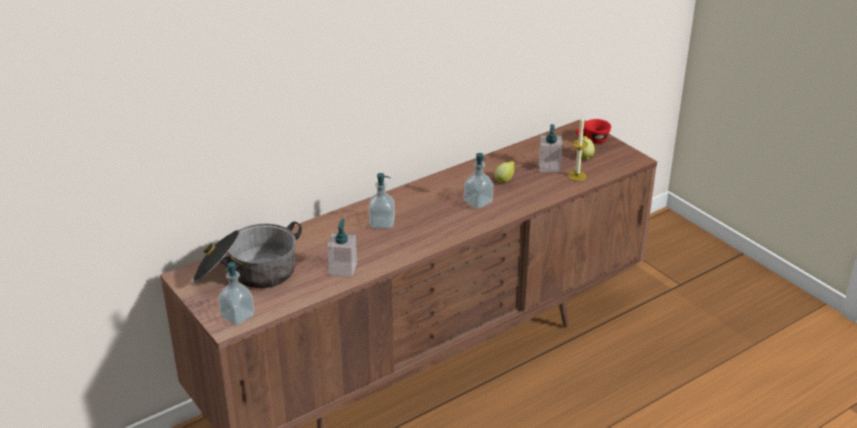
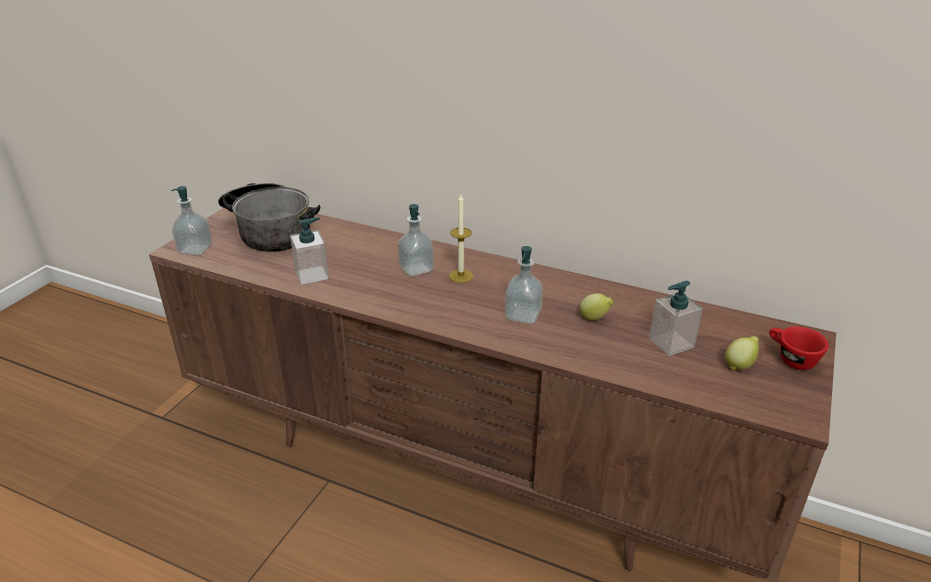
camera: 60 degrees right, 0 degrees up
(577, 176) = (679, 374): candle -> candle (461, 276)

